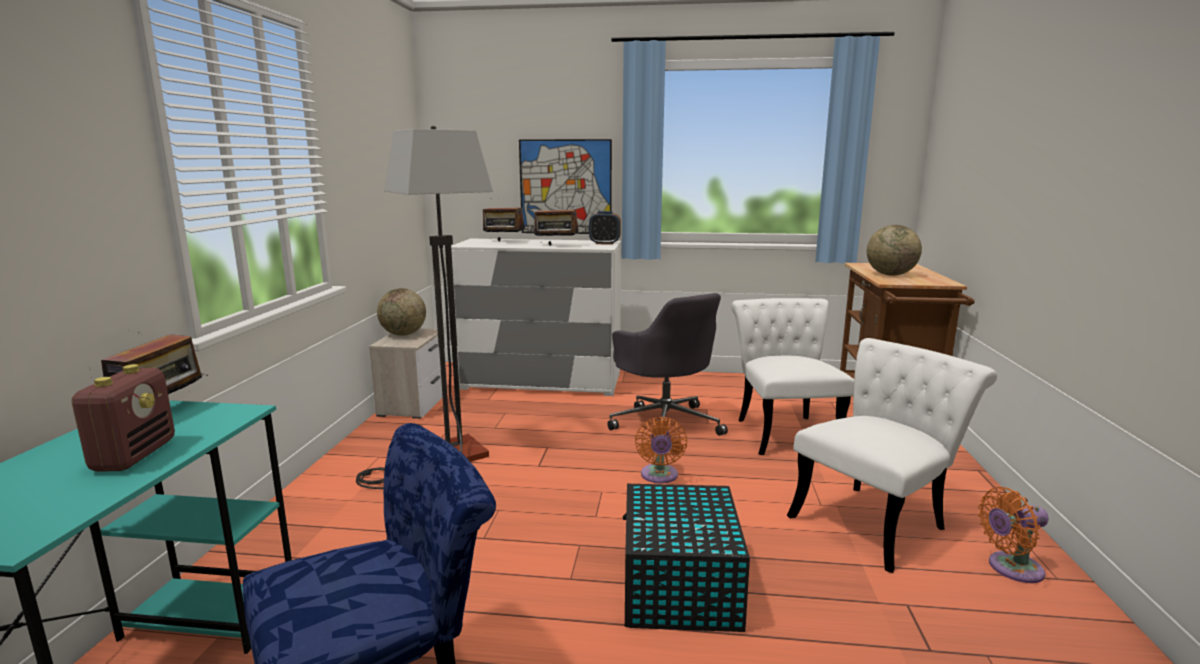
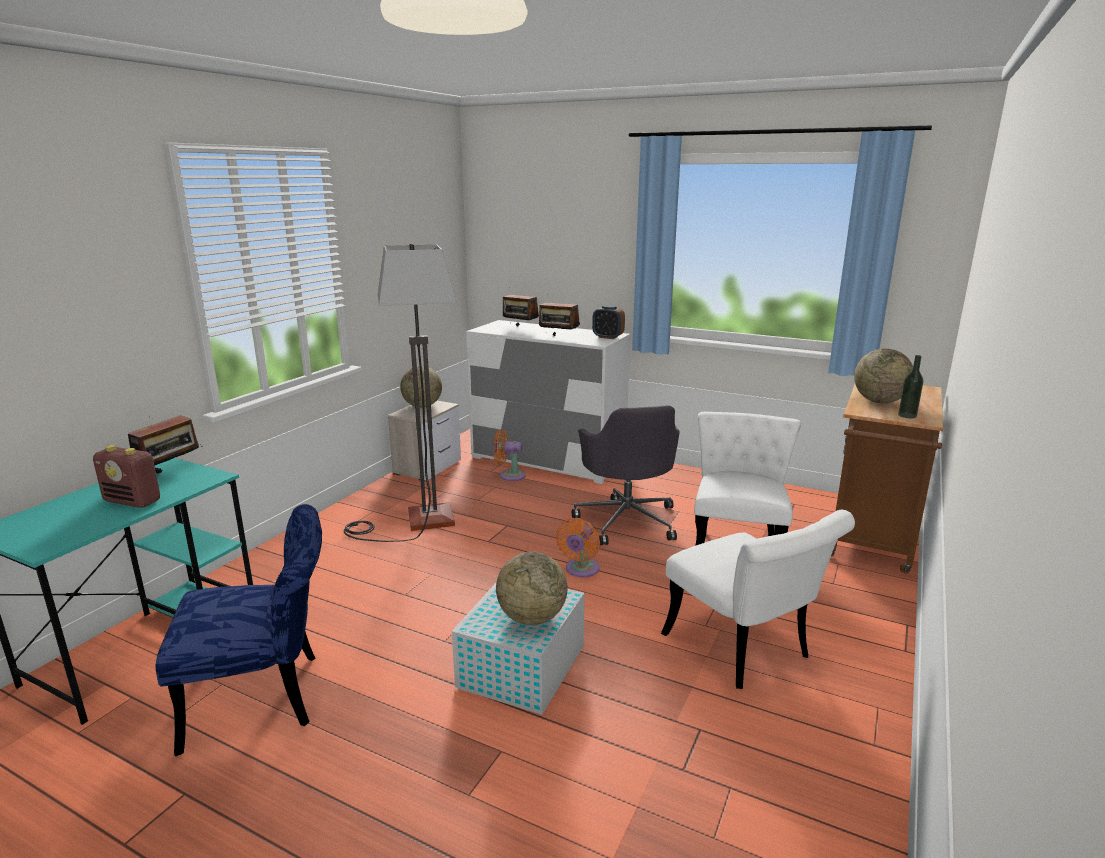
camera: 20 degrees right, 5 degrees up
(134, 455) = (133, 501): radio -> radio turned 90 degrees clockwise
(565, 187) = (586, 276): picture -> none
(679, 587) = (520, 667): black storage box -> white storage box
(701, 521) = (531, 618): none -> globe
(876, 521) = (744, 651): white chair -> white chair turned 75 degrees clockwise
(928, 281) = (907, 415): none -> bottle
(1011, 568) = (835, 724): orange fan -> orange fan (509, 475)

